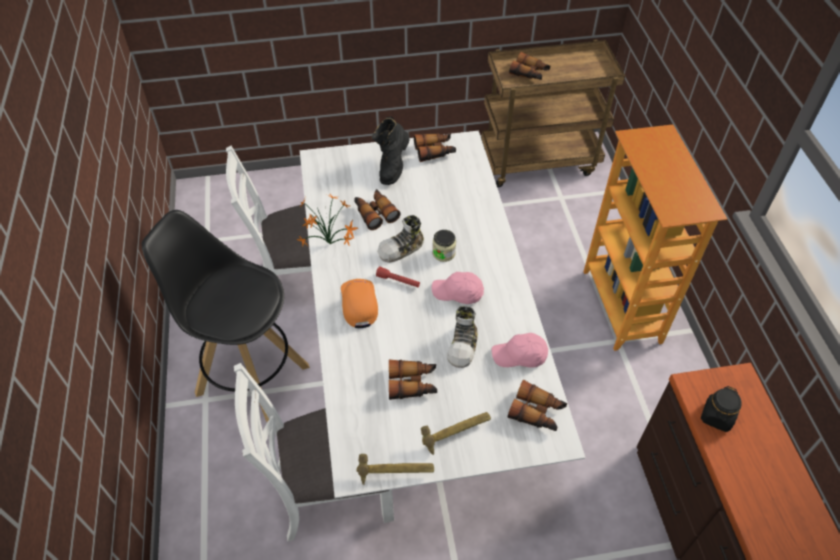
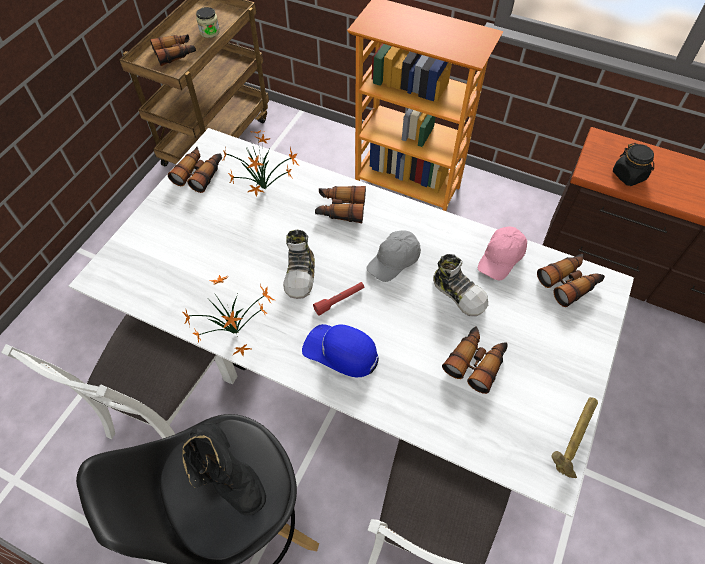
camera: 55 degrees left, 5 degrees up
(359, 303) = (341, 352): orange cap -> blue cap
(375, 213) = (232, 268): binoculars -> binoculars (340, 209)
(392, 166) = (184, 218): black boot -> black boot (229, 476)
(444, 253) = (336, 243): jar -> jar (209, 32)
(454, 191) = (266, 190): none -> potted plant
(456, 434) = (557, 359): hammer -> none
(458, 293) = (394, 261): pink cap -> grey cap

